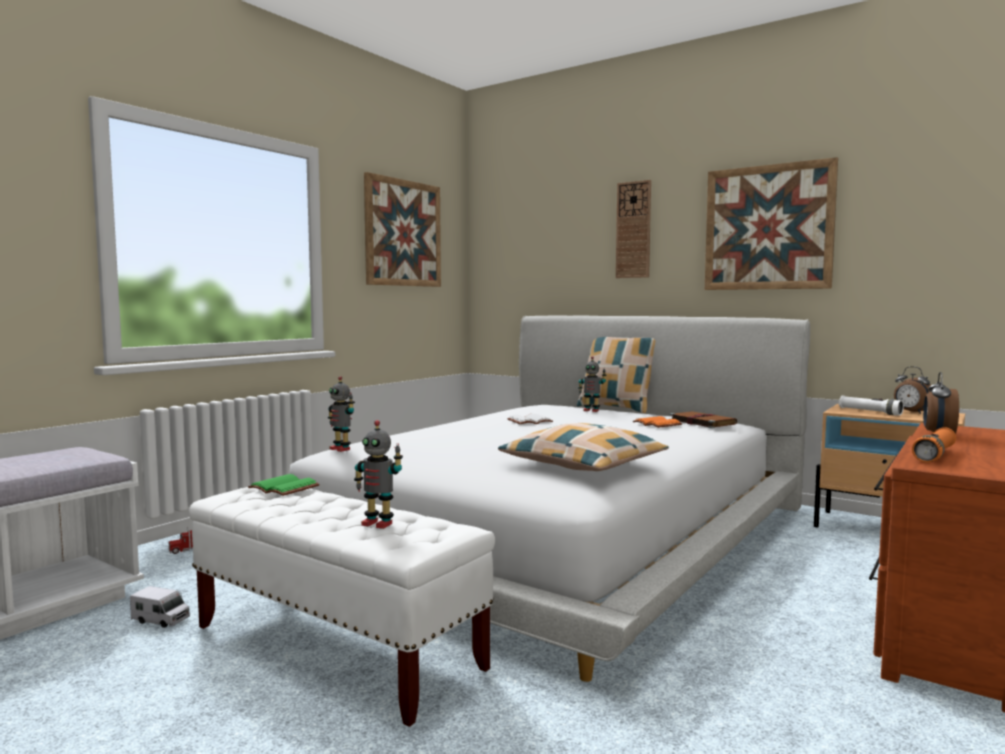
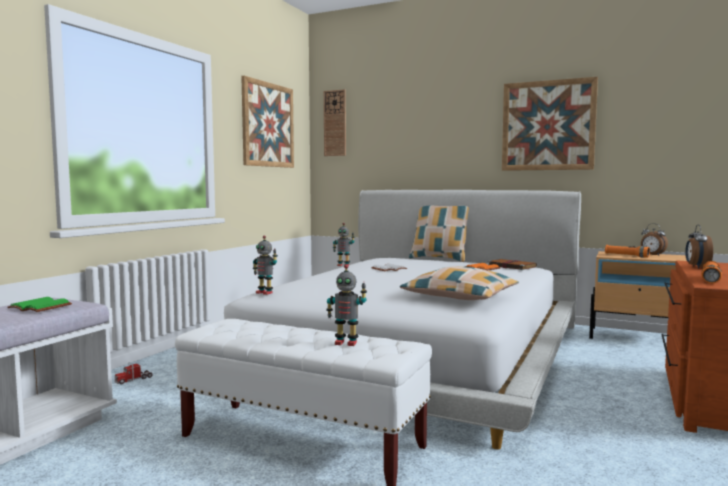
camera: 10 degrees left, 0 degrees up
(161, 620) = (145, 433): toy truck -> none
(286, 488) = (246, 322): green book -> green book (42, 307)
(591, 410) = (424, 260): toy robot -> toy robot (343, 265)
(633, 230) = (446, 125): wall clock -> wall clock (335, 123)
(870, 412) = (626, 256): white flashlight -> orange flashlight

